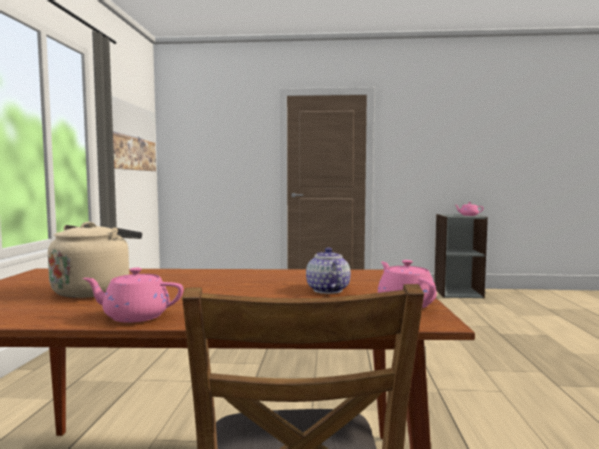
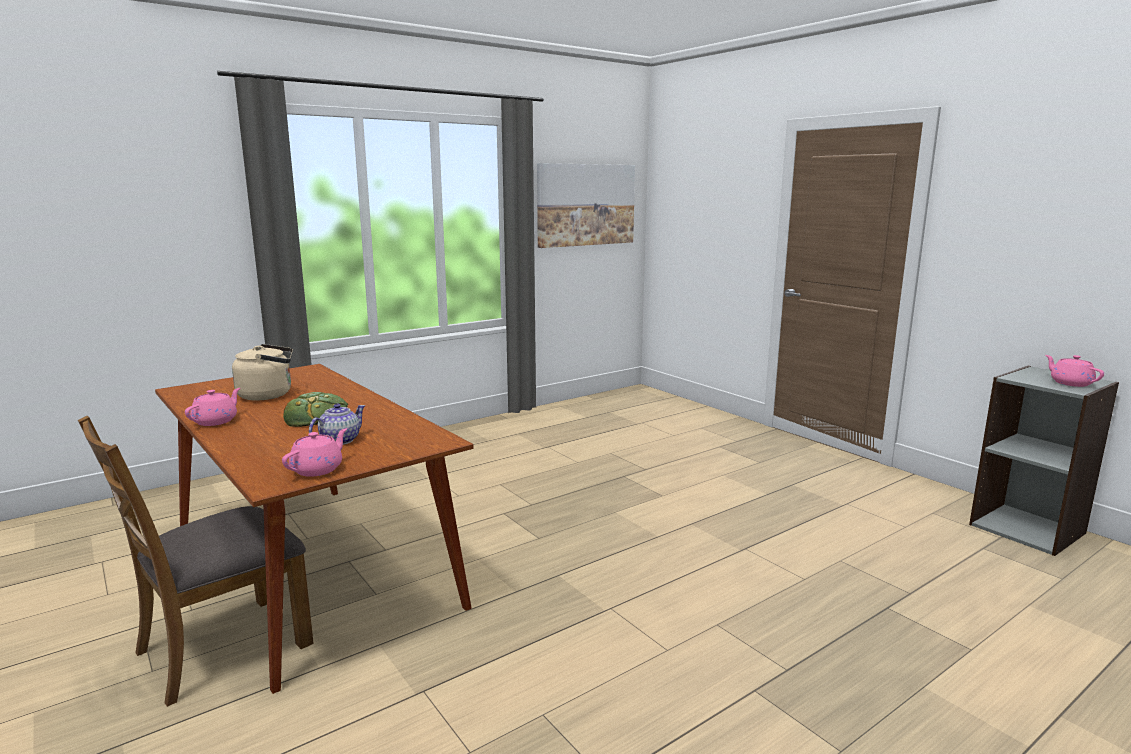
camera: 50 degrees right, 10 degrees up
(135, 316) = (216, 421): pink teapot -> pink teapot turned 60 degrees clockwise
(230, 287) = (316, 416): none -> bread

